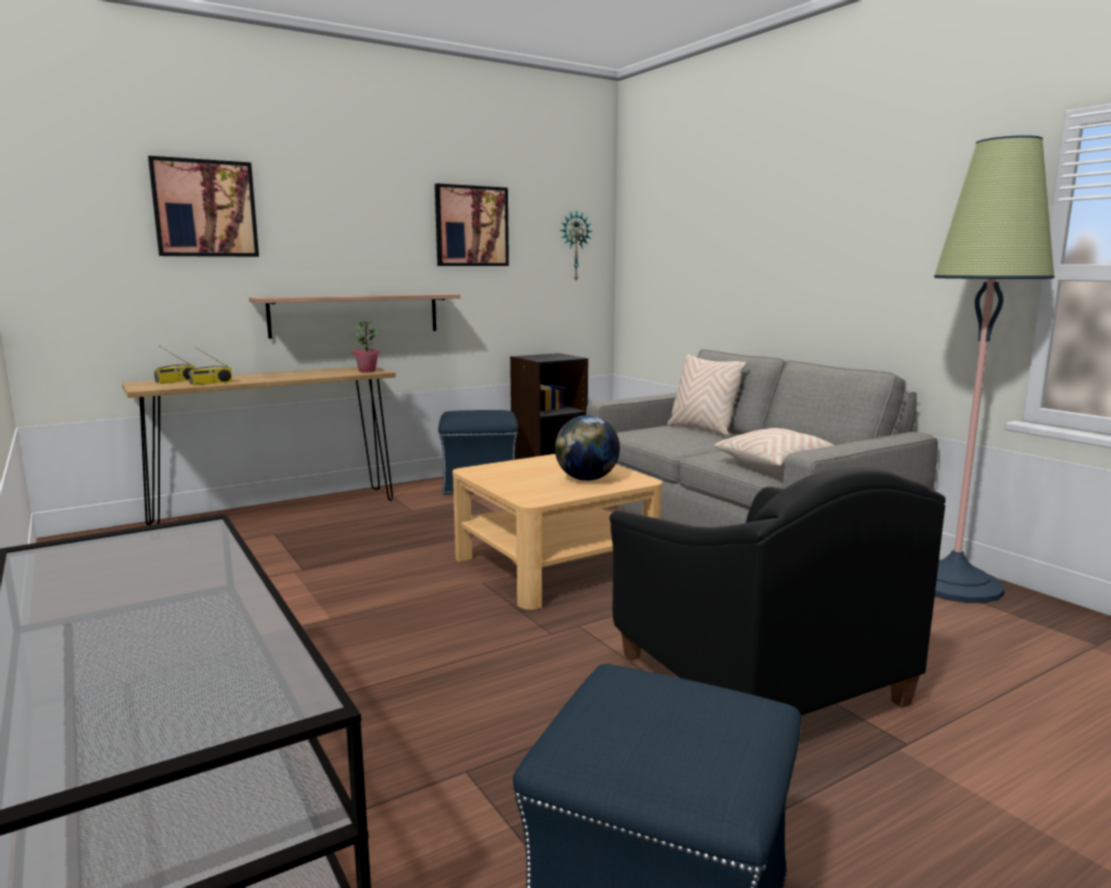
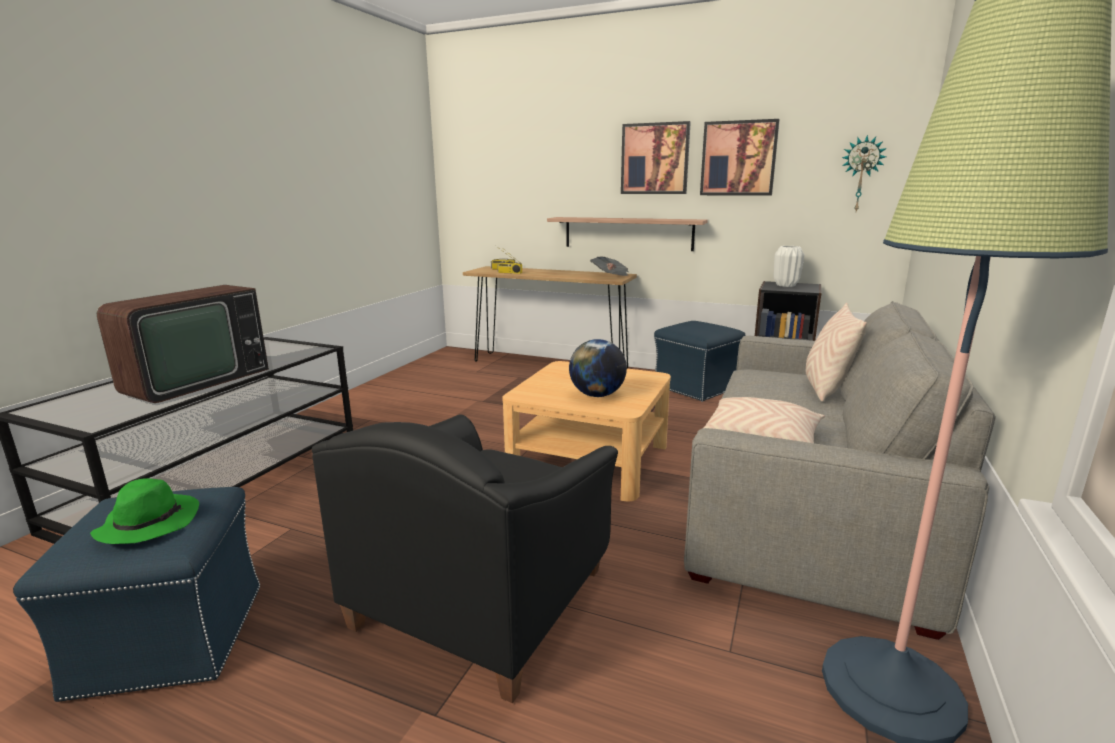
camera: 55 degrees right, 5 degrees up
(179, 617) = (191, 381): none -> television
(205, 208) = (535, 156): picture -> picture (655, 159)
(367, 371) = (611, 277): potted plant -> newspaper
(542, 357) = (785, 285): none -> white vase
(683, 716) = (149, 523): none -> green hat

